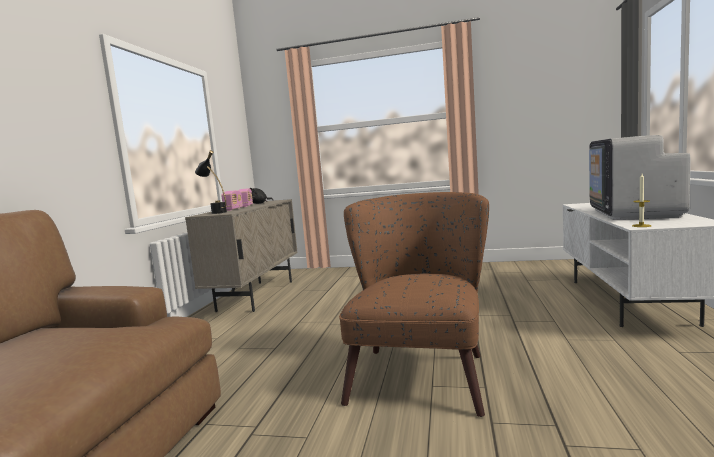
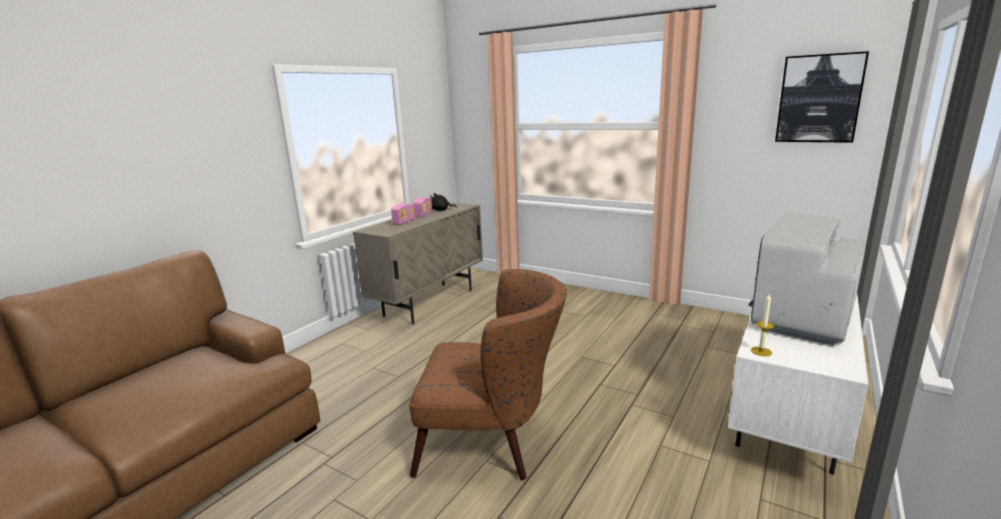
camera: 20 degrees right, 10 degrees up
(215, 212) = (383, 227): black table lamp -> none
(421, 370) = (492, 440): brown armchair -> brown armchair turned 60 degrees clockwise
(560, 83) = (819, 99): none -> picture

